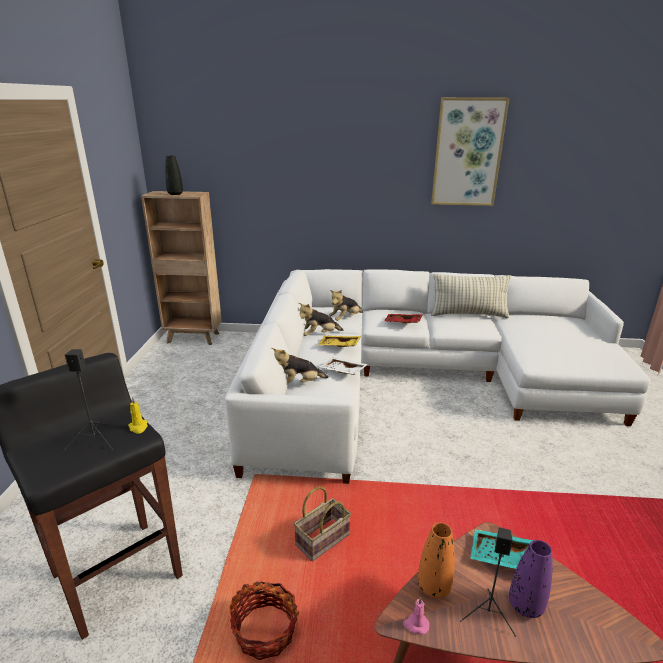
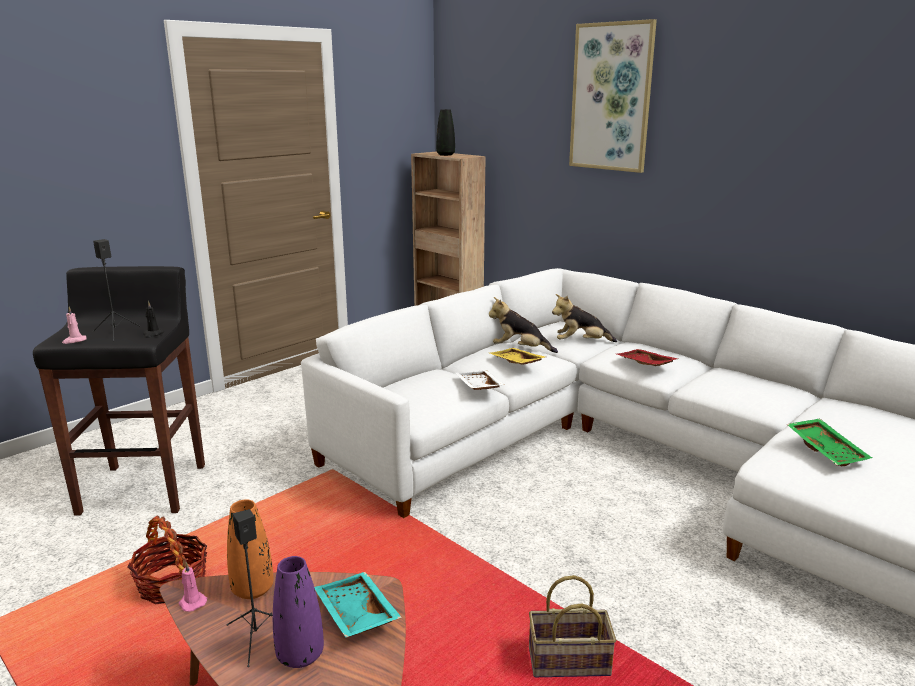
camera: 40 degrees right, 5 degrees down
(67, 468) = (74, 341): none -> pink candle
(138, 427) = (153, 334): yellow candle -> black candle
(298, 385) = (411, 383): plush toy -> none
(322, 541) = (308, 550): basket -> basket (567, 663)
(467, 153) = (827, 115): picture -> picture (611, 97)
(468, 314) = (772, 383): pillow -> none
(543, 345) = (827, 450): none -> green tray

